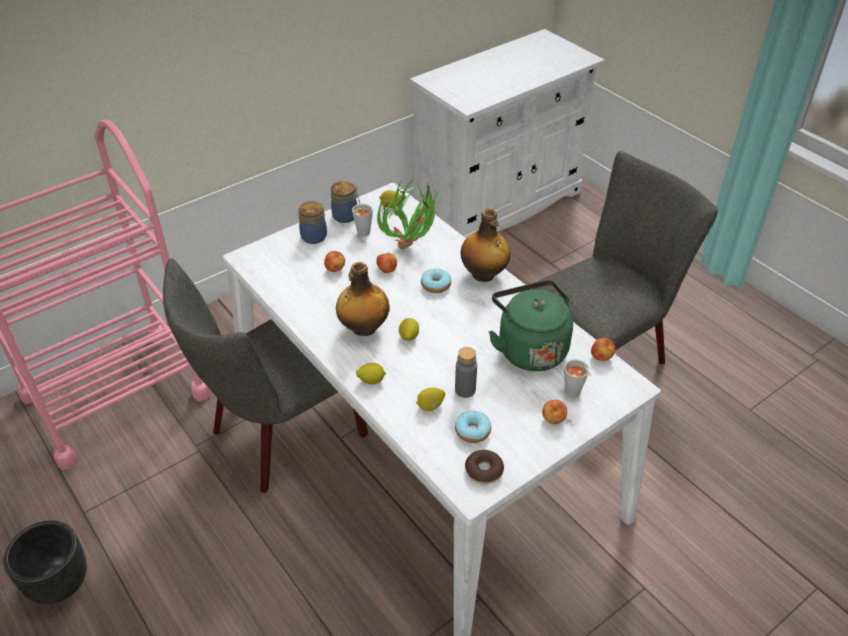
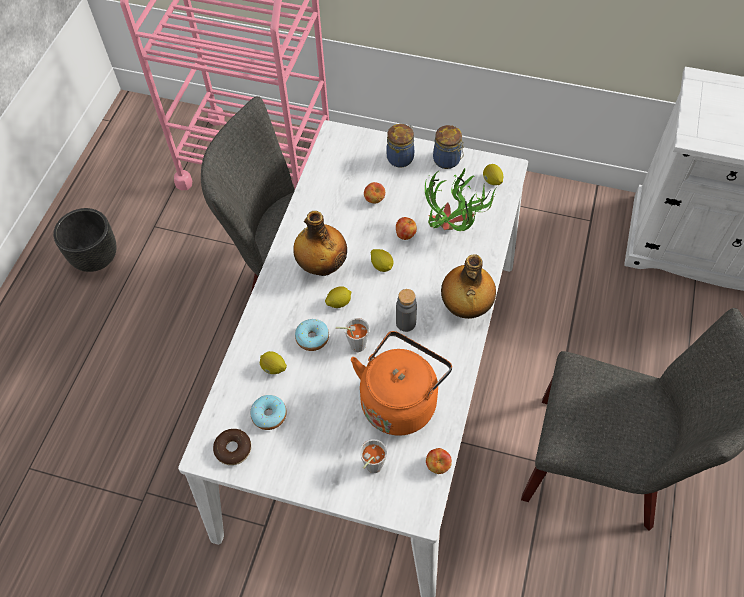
camera: 55 degrees right, 15 degrees up
(361, 234) = (434, 186): grey cup -> grey cup (354, 345)
(371, 380) = (269, 310): lemon -> lemon (382, 265)
(435, 285) = (419, 281): donut -> donut (312, 338)
(465, 390) = (311, 381): grey bottle -> grey bottle (405, 323)
(529, 348) = (400, 400): green kettle -> orange kettle
(553, 420) = (327, 469): apple -> none

